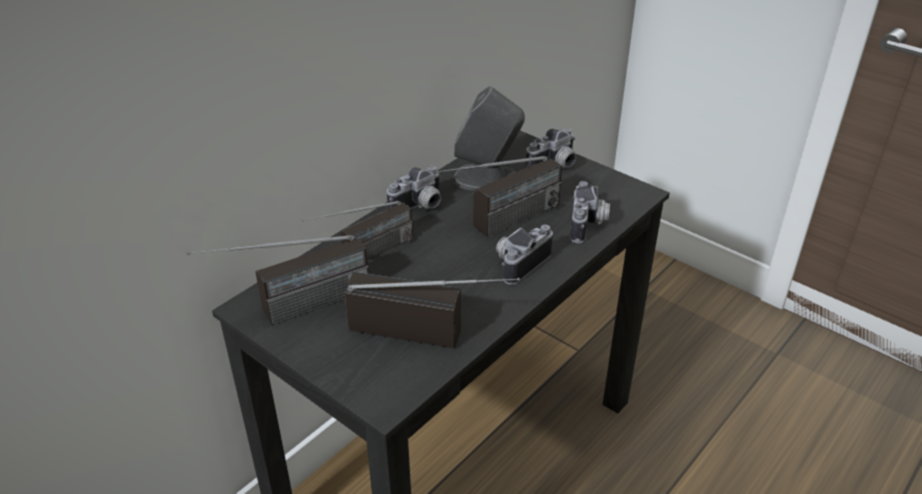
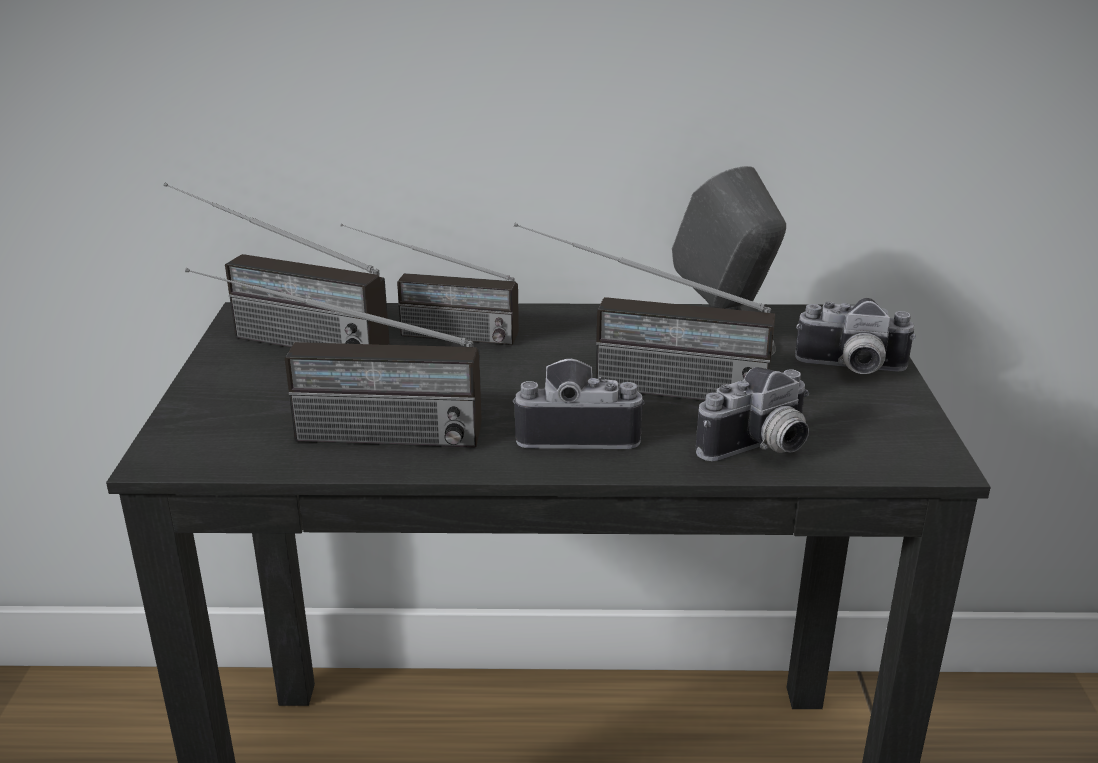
camera: 50 degrees right, 10 degrees down
(420, 207) = (584, 324): camera -> none
(434, 333) = (339, 434): radio -> radio turned 120 degrees clockwise

